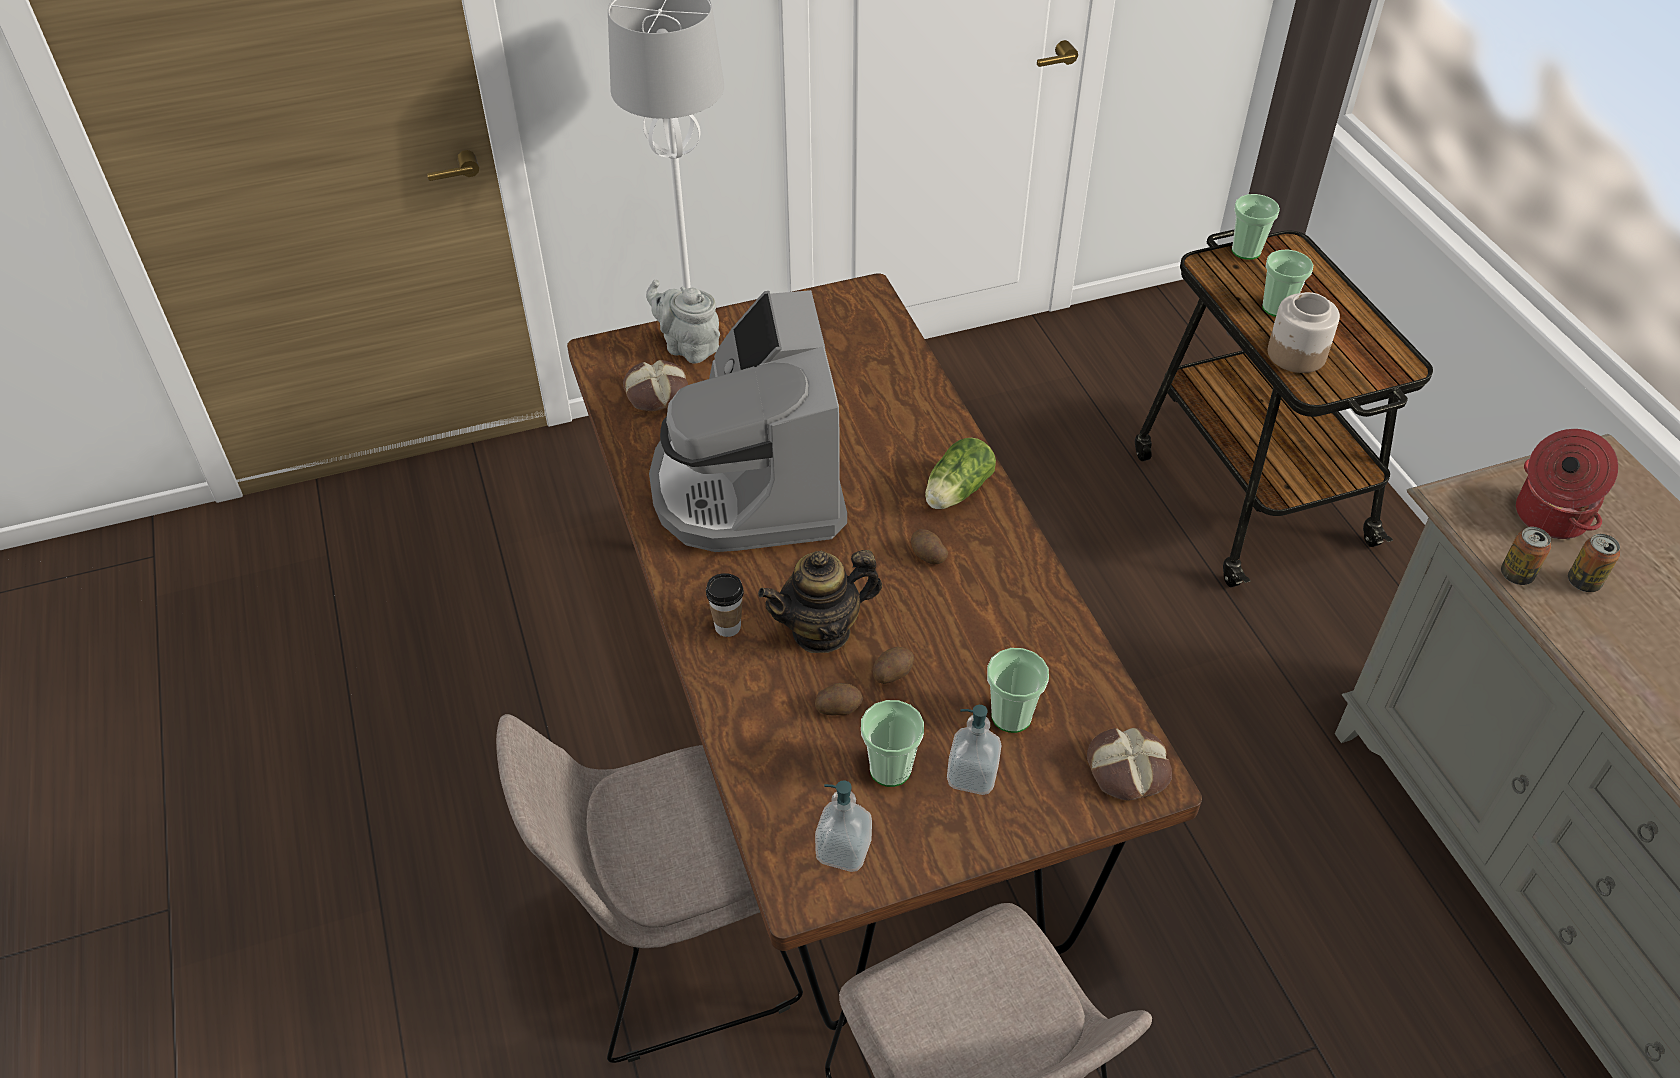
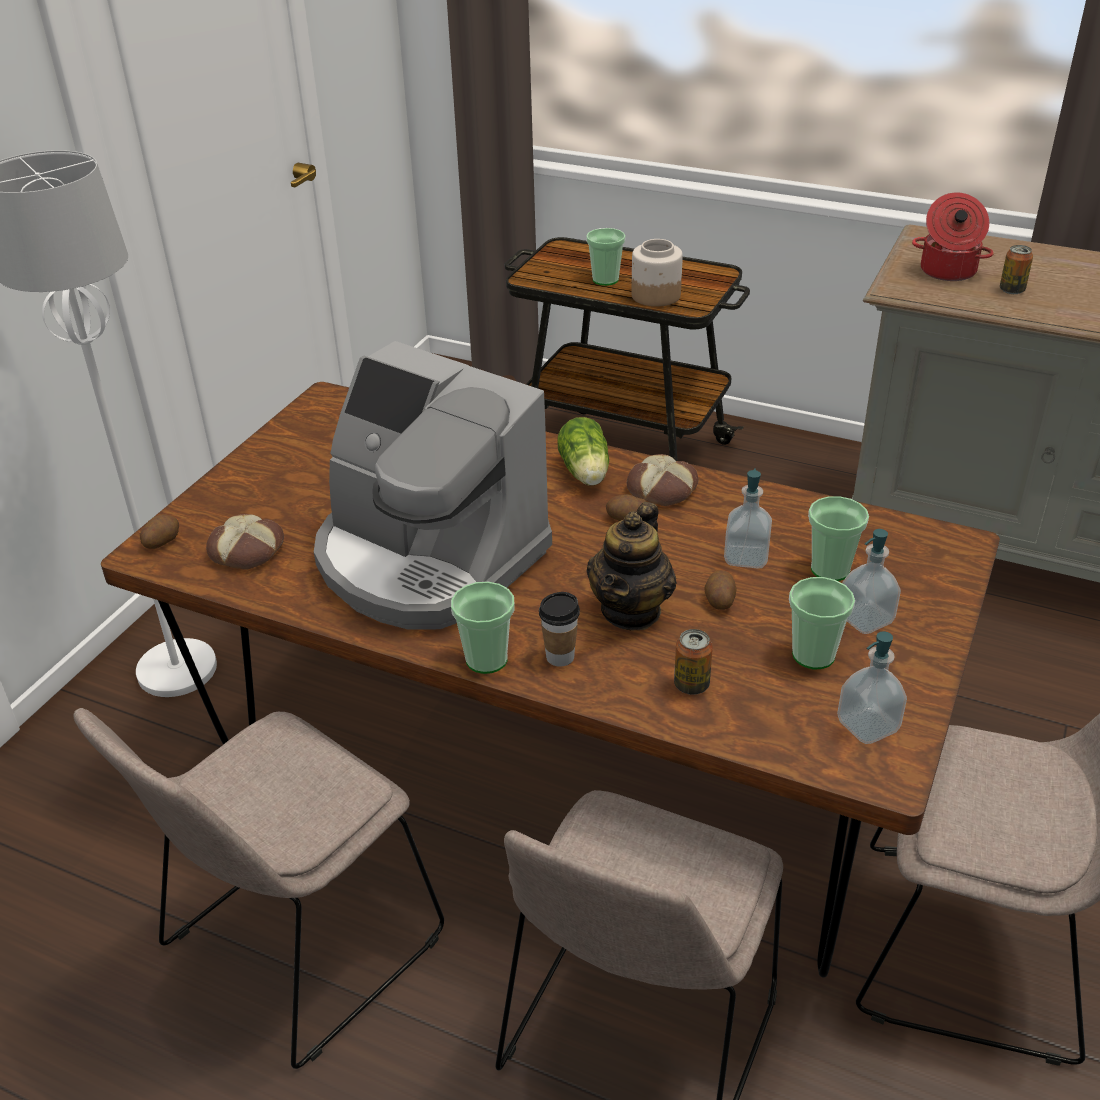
camera: 45 degrees left, 10 degrees down
(557, 703) = (296, 947): none -> beige chair
(688, 347) = (227, 506): grey teapot -> none
(838, 707) = (720, 646): potato -> potato (161, 541)
(964, 655) = (746, 557): none -> soap dispenser
(1127, 771) = (939, 549): bread -> bread (663, 489)
(1246, 251) = (541, 260): cup -> cup (486, 659)
(1516, 575) = (981, 304): can -> can (691, 685)

